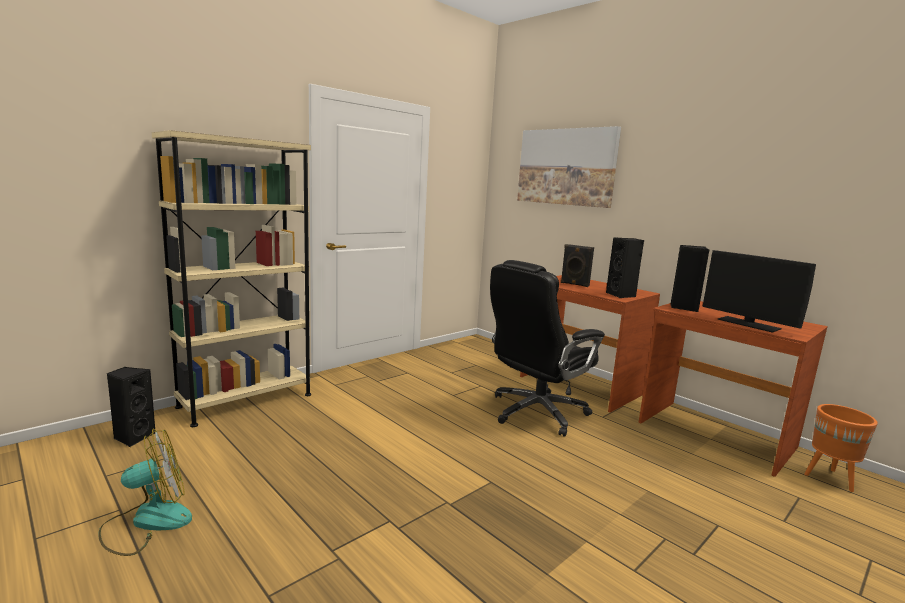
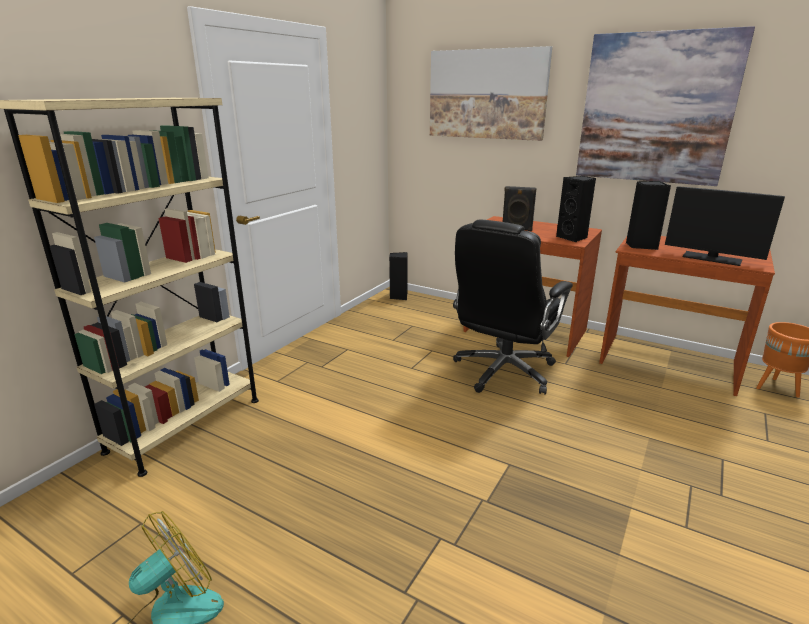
camera: 15 degrees left, 10 degrees up
(133, 437) = (73, 509): black speaker -> black speaker (398, 296)
(711, 182) = (655, 109): none -> picture

